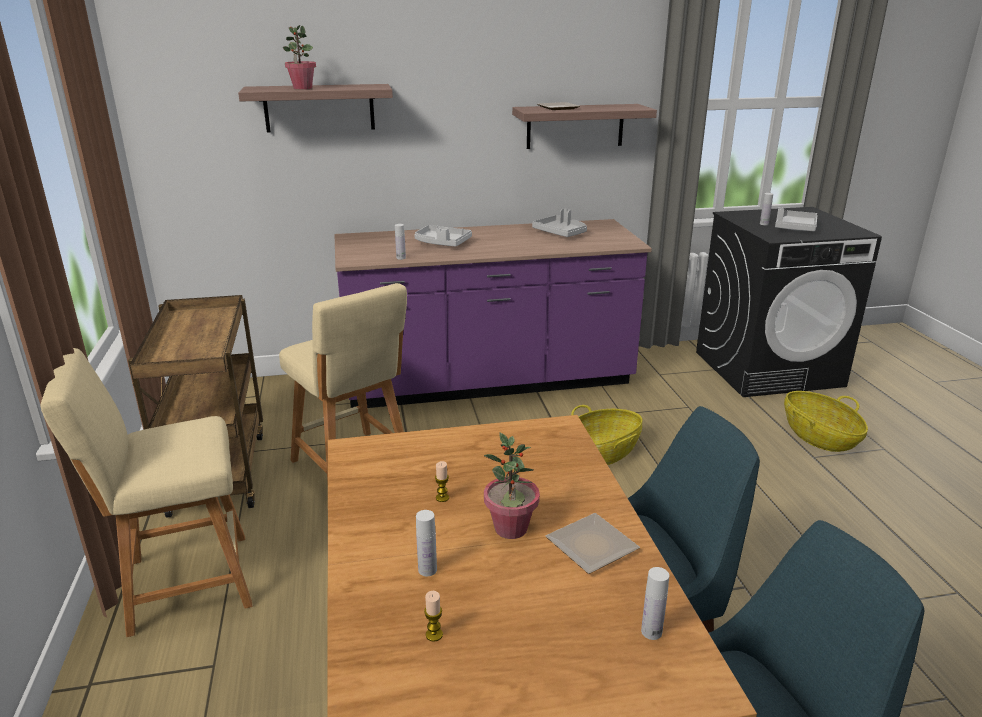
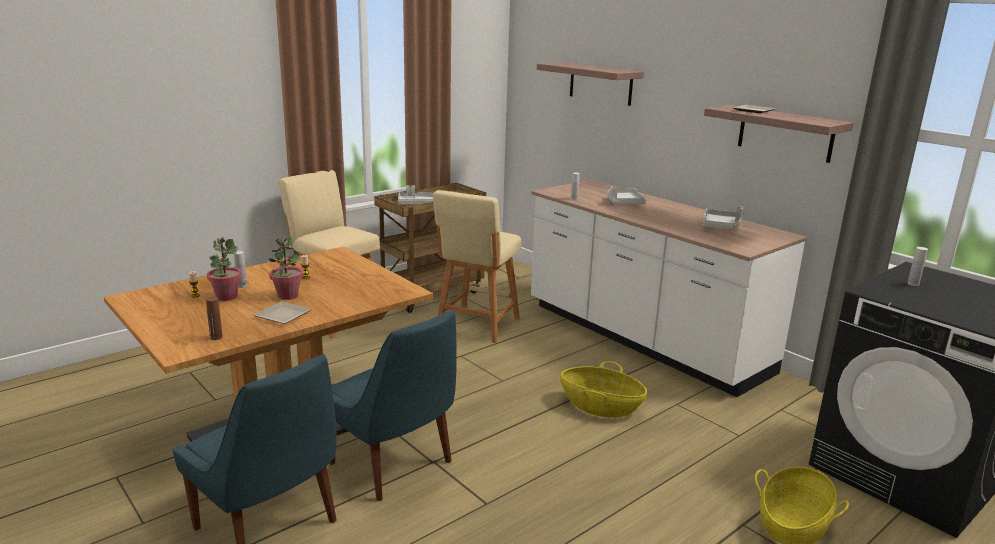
camera: 60 degrees right, 5 degrees down
(302, 88) = (577, 66): potted plant -> potted plant (226, 297)
(488, 382) = (643, 338): purple counter -> white counter
(651, 632) = (216, 337): white bottle -> brown bottle
(795, 228) = (933, 298): grey tray -> grey tray (417, 204)

